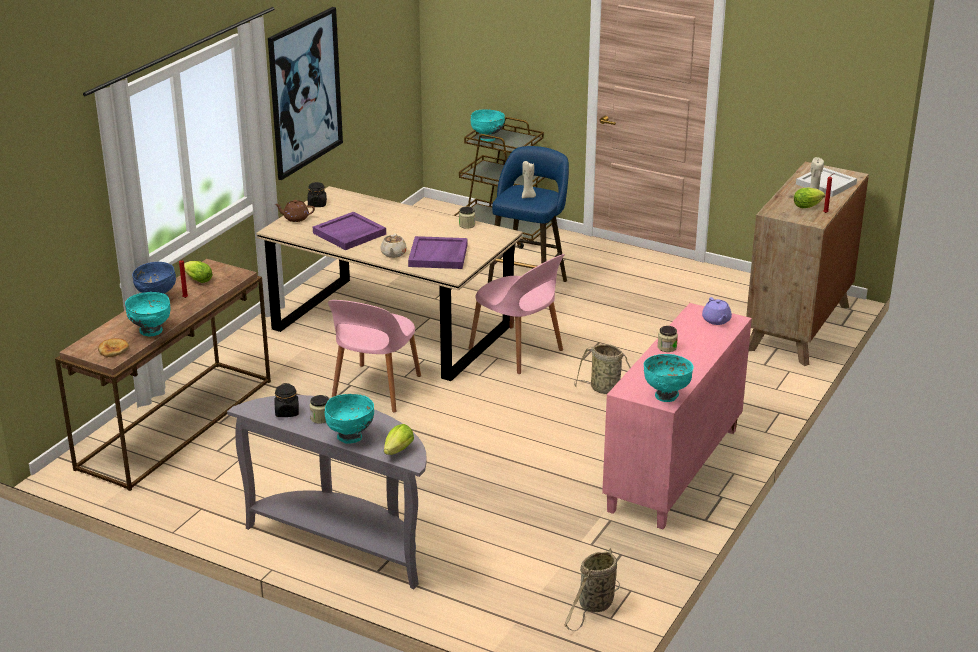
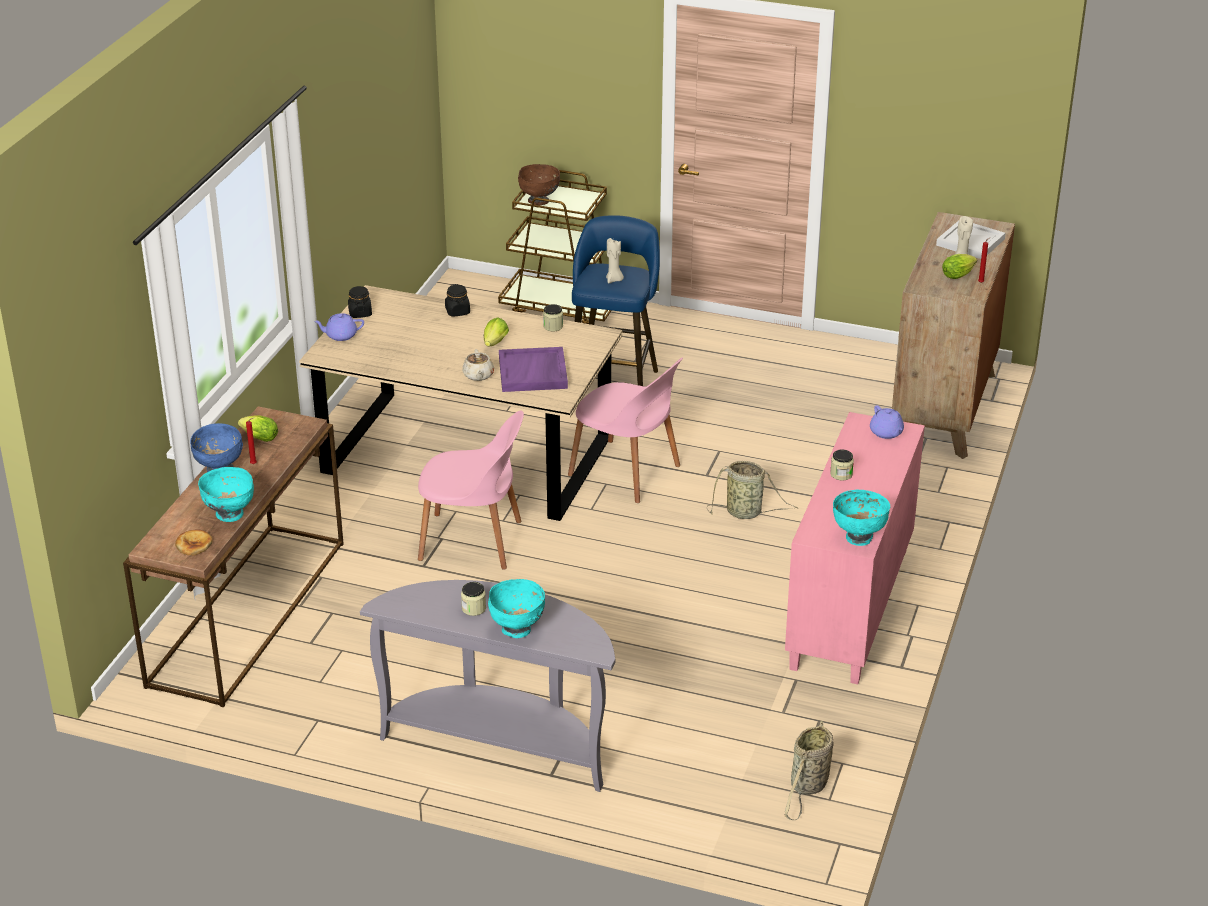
camera: 10 degrees left, 5 degrees up
(287, 412) = (431, 605): black jar -> black jar (457, 311)
(295, 218) = (340, 335): brown teapot -> purple teapot
(305, 92) = (332, 175): picture -> none
(349, 234) = (415, 352): purple tray -> none
(375, 389) = (474, 541): pink chair -> pink chair turned 90 degrees counterclockwise
(397, 452) = (577, 642): lettuce -> lettuce (494, 344)
(487, 139) = (539, 201): turquoise bowl -> brown bowl

